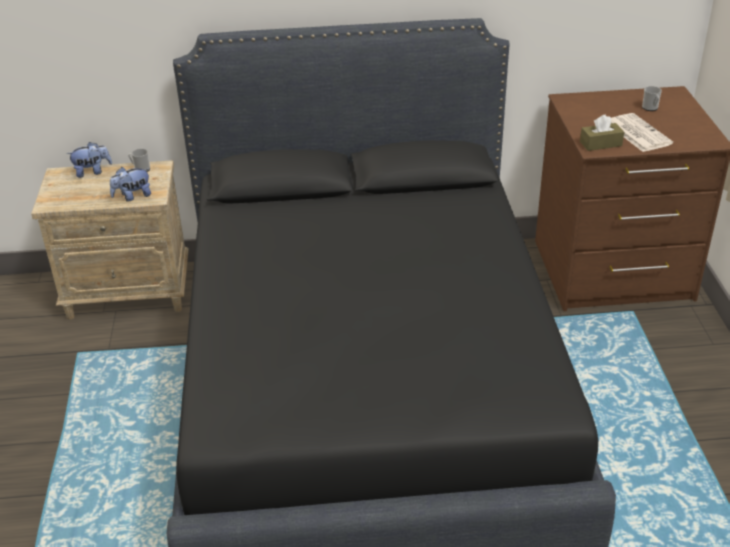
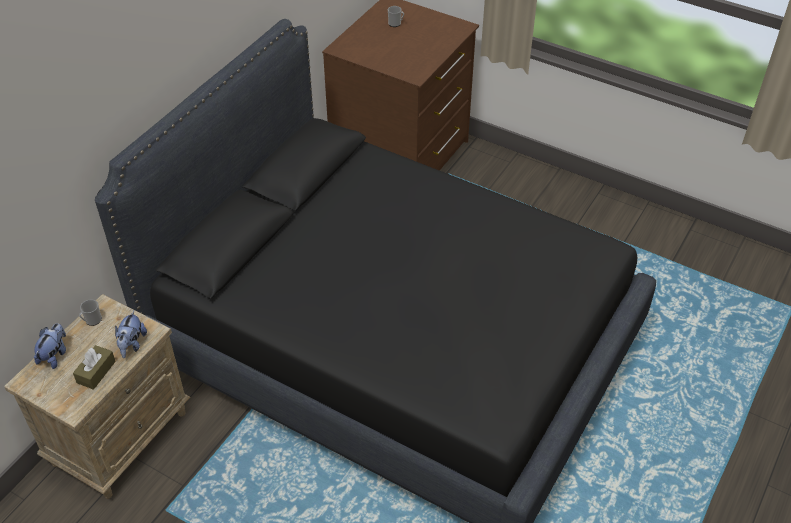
camera: 55 degrees left, 10 degrees up
(600, 144) = (412, 69): brown tissue box -> brown tissue box (96, 372)
(637, 133) = (418, 47): newspaper -> none

